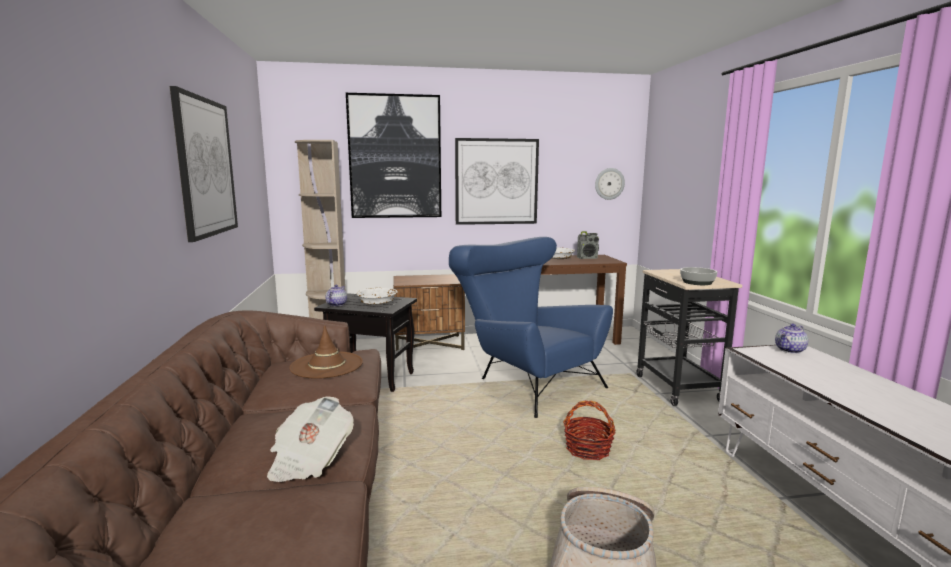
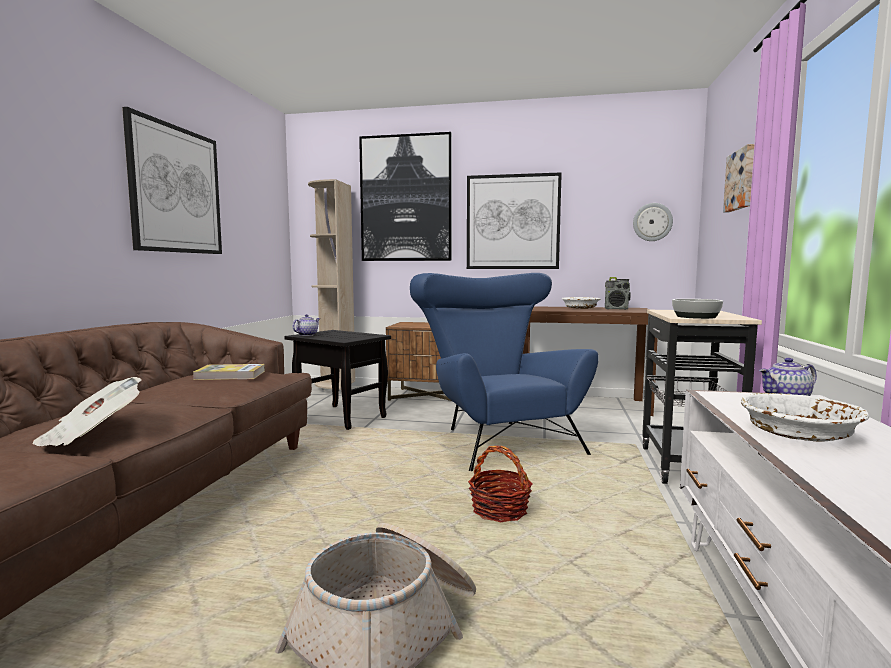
camera: 20 degrees right, 5 degrees down
(327, 365) = (230, 375): brown hat -> book
(377, 302) = (346, 336): white bowl -> white bowl (798, 433)
(696, 164) = (741, 180): none -> picture

